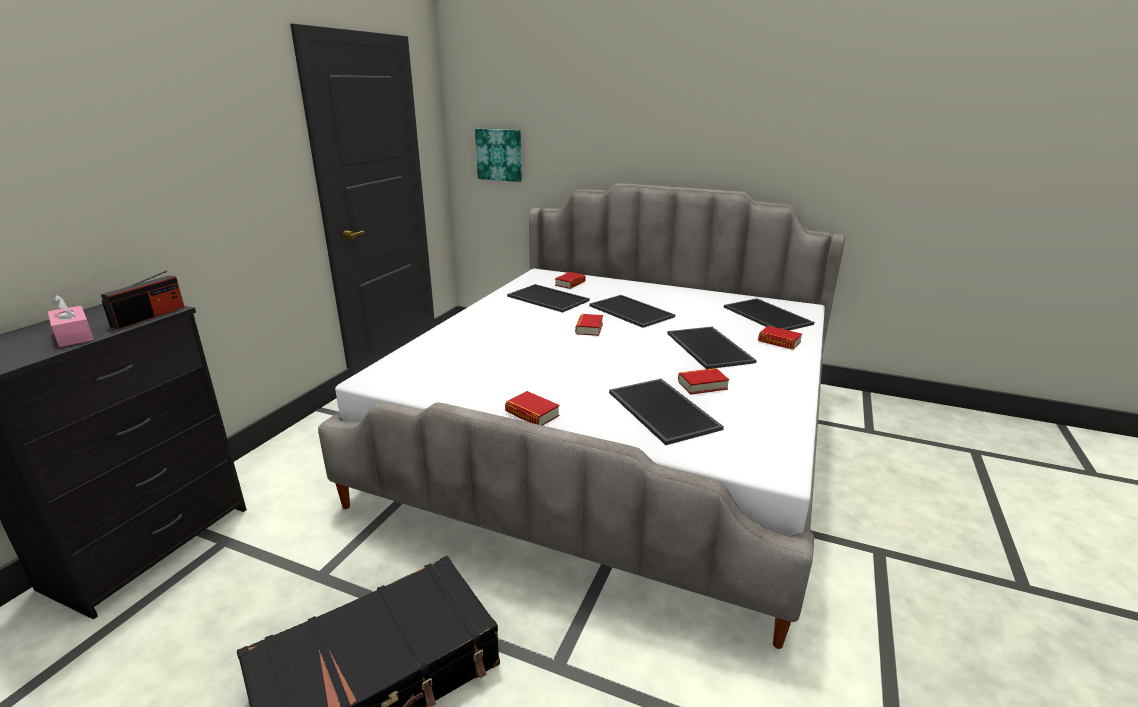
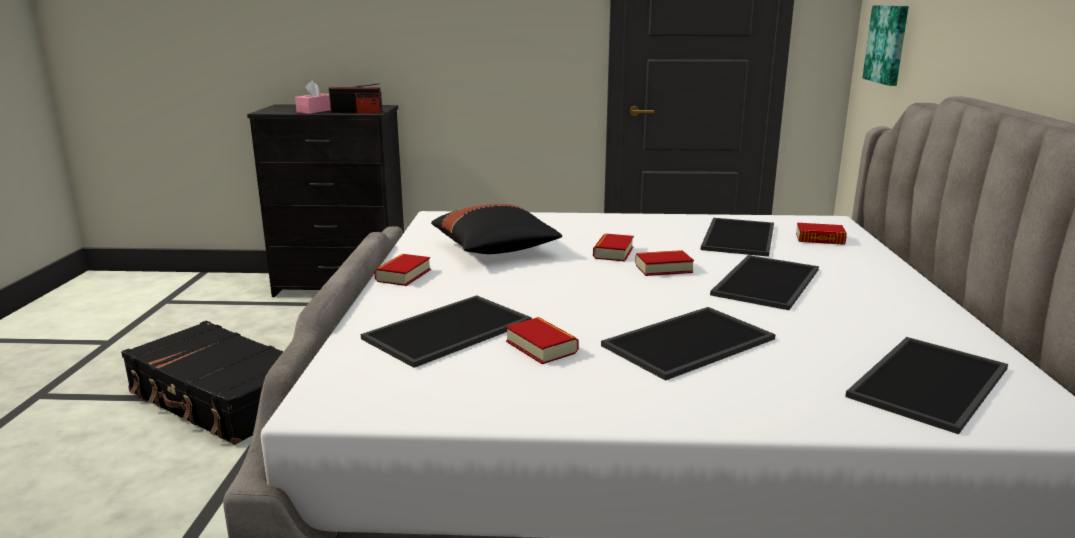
camera: 70 degrees right, 5 degrees down
(500, 370) = (496, 249): none -> black pillow
(779, 342) = (794, 398): book -> book (613, 252)

